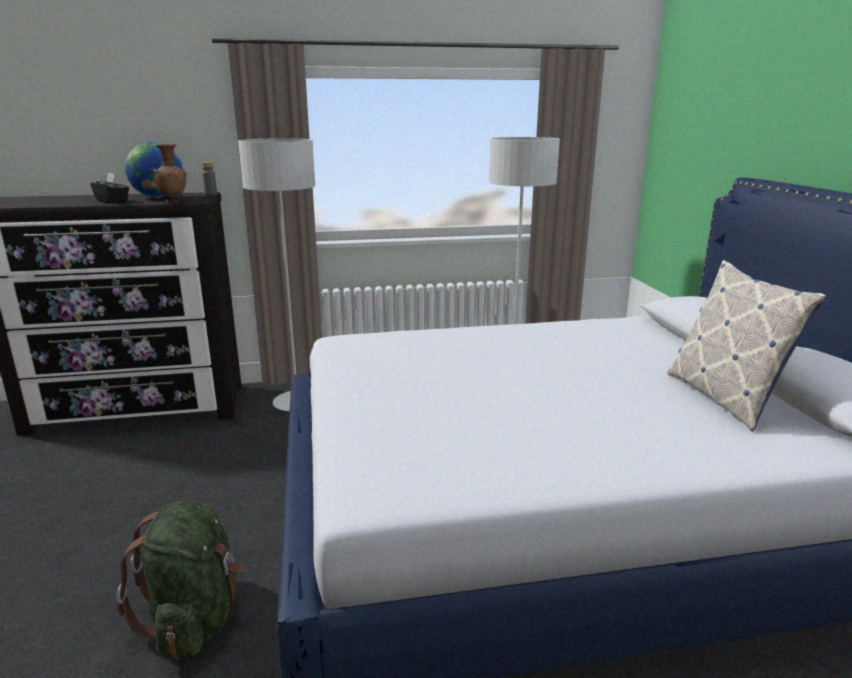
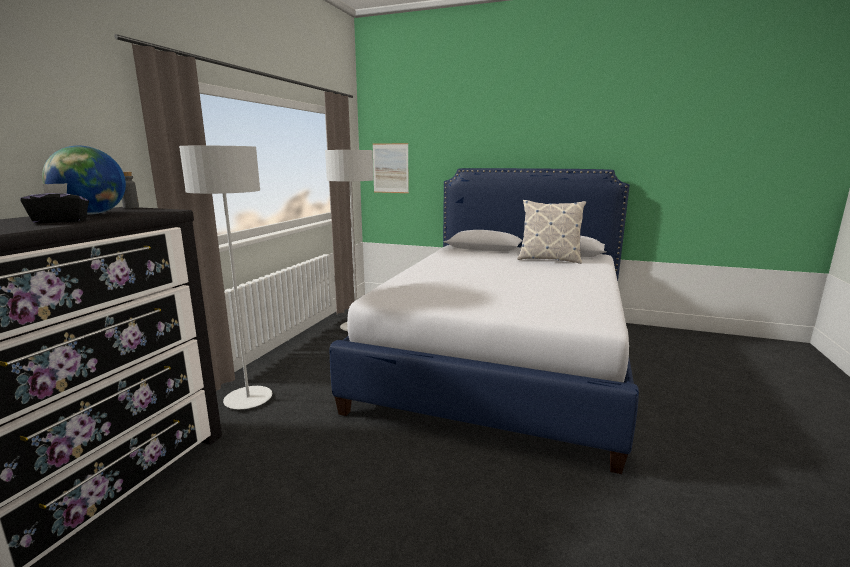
camera: 60 degrees left, 5 degrees down
(174, 202) = (152, 213): brown vase -> none
(195, 619) = (501, 501): green backpack -> none
(673, 165) = (390, 168): none -> picture

